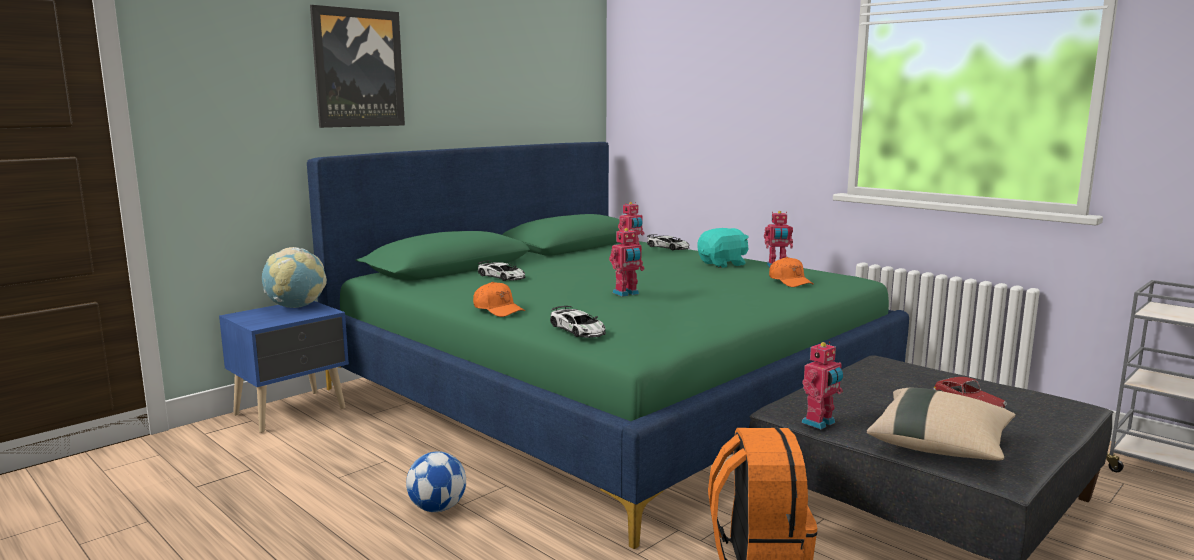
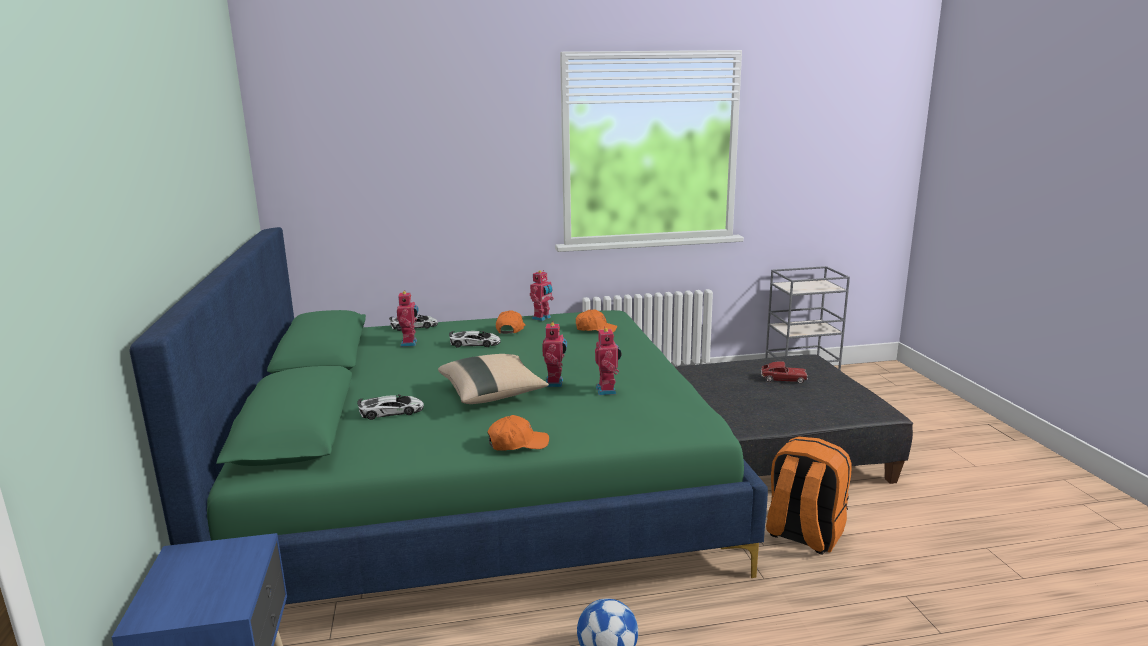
camera: 55 degrees left, 5 degrees up
(296, 307) = (190, 563): globe -> none
(358, 68) = (132, 192): picture -> none
(578, 329) = (632, 429): toy car -> toy car (475, 343)
(723, 264) = (510, 329): turquoise plush toy -> orange cap
(820, 423) = (774, 426): toy robot -> toy robot (608, 390)
(940, 446) = (834, 410): beige pillow -> beige pillow (492, 394)

